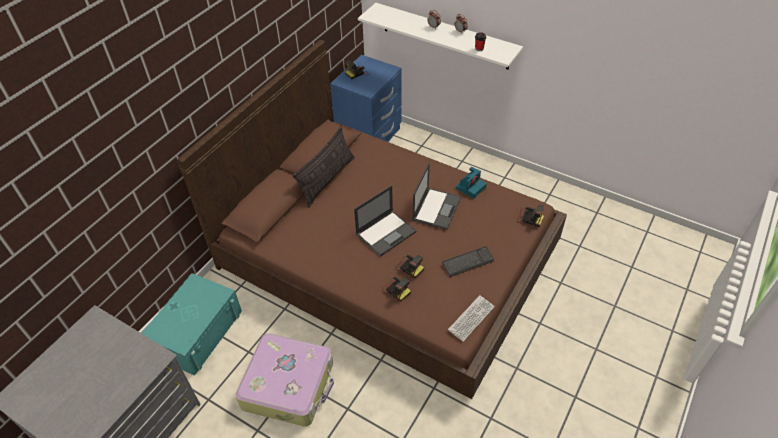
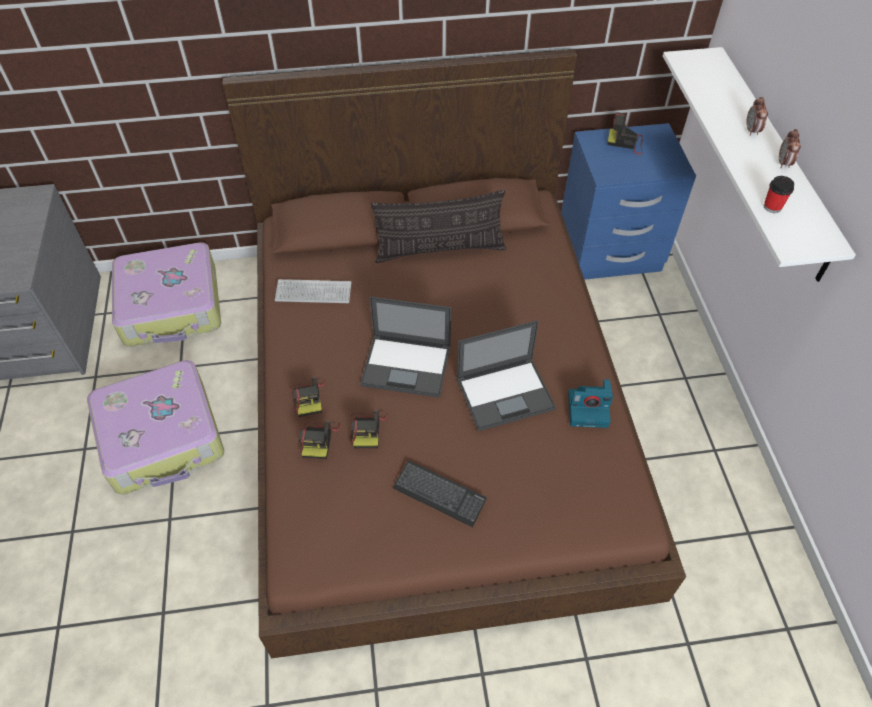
camera: 50 degrees right, 5 degrees up
(197, 332) = (172, 306): turquoise storage box -> suitcase
(471, 318) = (340, 562): keyboard -> keyboard (313, 292)
(529, 218) = (603, 524): camera -> camera (308, 397)

